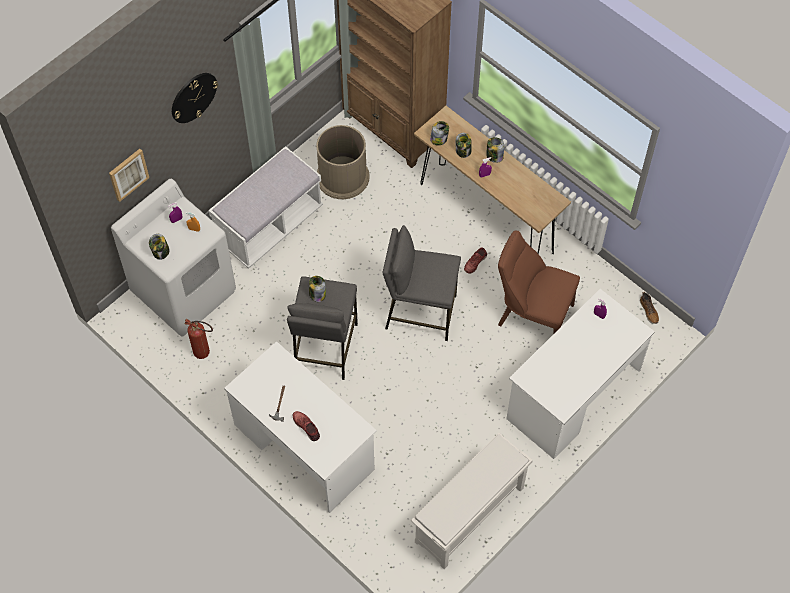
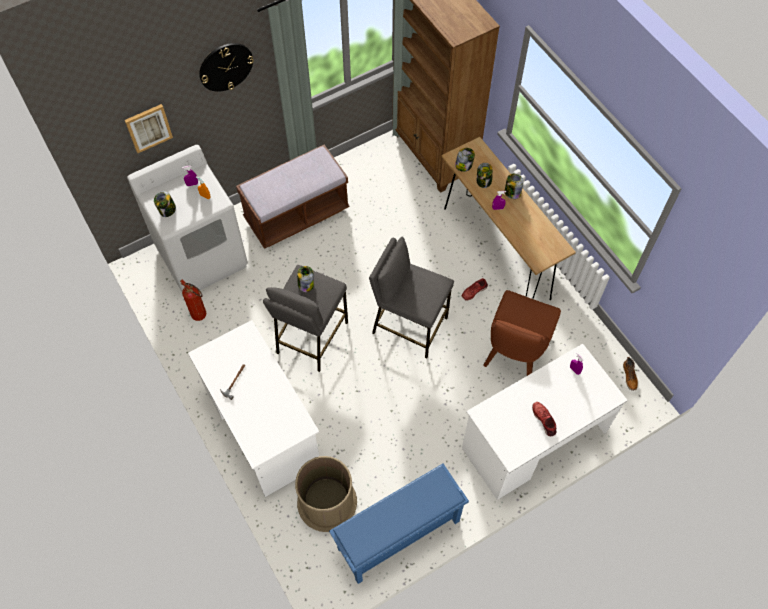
camera: 15 degrees right, 0 degrees up
(269, 225) = (296, 214): white bench -> brown bench
(306, 426) = (252, 410): red shoe -> red shoe (544, 419)
(342, 176) = (375, 186): brown trash can -> brown trash can (327, 502)
(469, 516) = (398, 536): white shoe rack -> blue shoe rack
(532, 314) = (514, 352): brown chair -> brown chair turned 105 degrees counterclockwise

